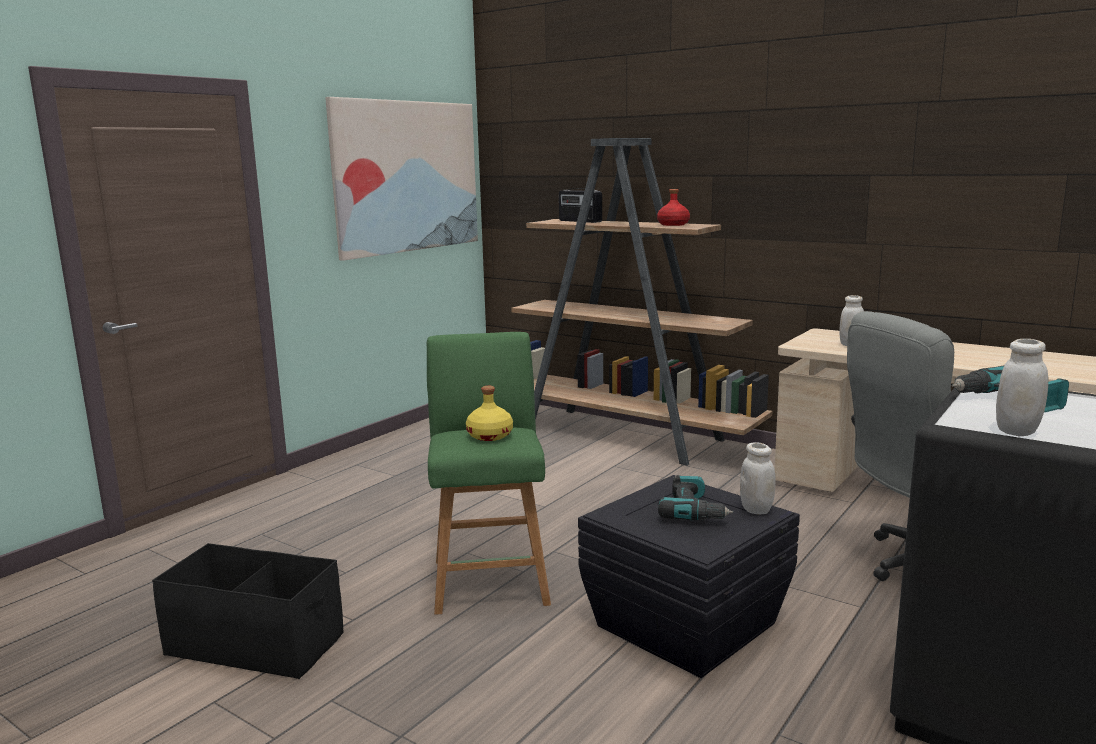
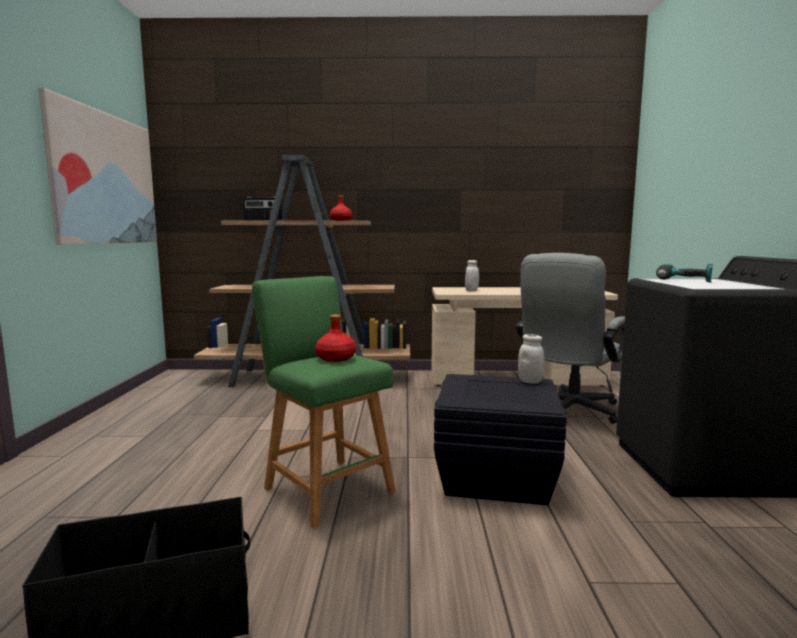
camera: 35 degrees left, 5 degrees down
(490, 435) = (336, 358): yellow bottle -> red bottle
(694, 511) = (499, 389): power drill -> none
(1017, 431) = (731, 287): white jar -> none

